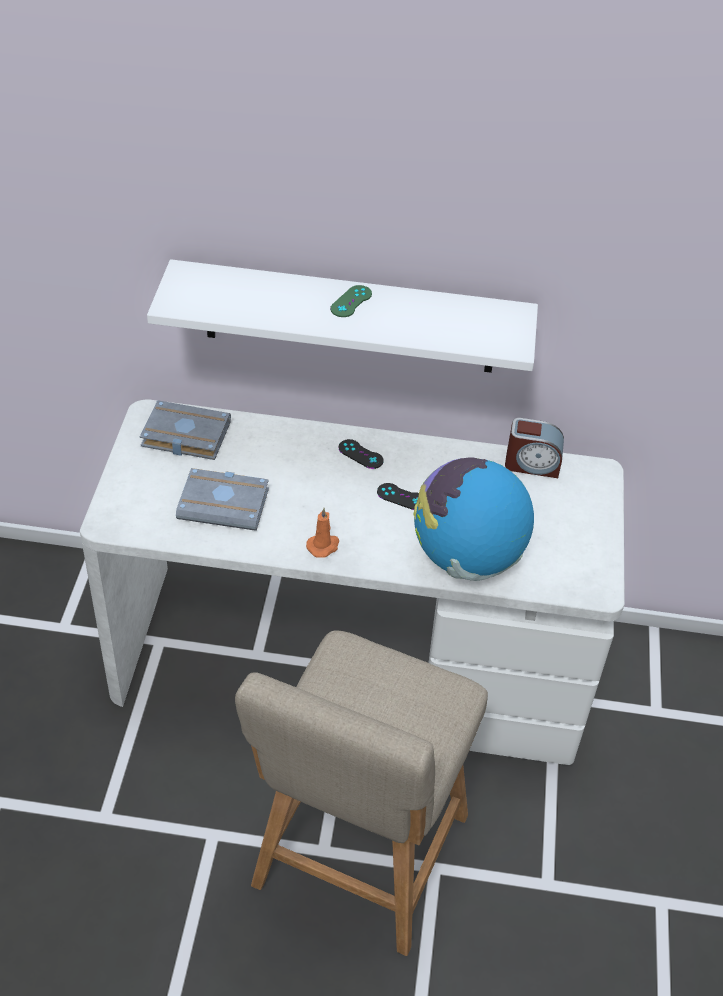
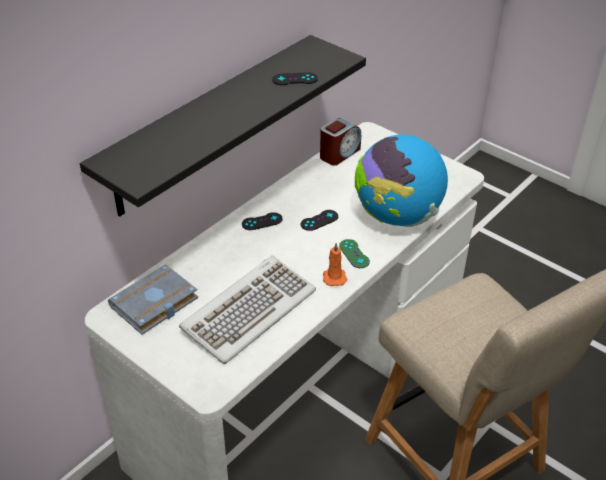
camera: 55 degrees left, 5 degrees down
(225, 503) = (249, 310): grey book -> keyboard
(350, 317) = (210, 125): white shelf -> black shelf
(351, 301) = (231, 100): green game controller -> green game controller (354, 254)
(433, 328) = (295, 79): none -> black game controller

